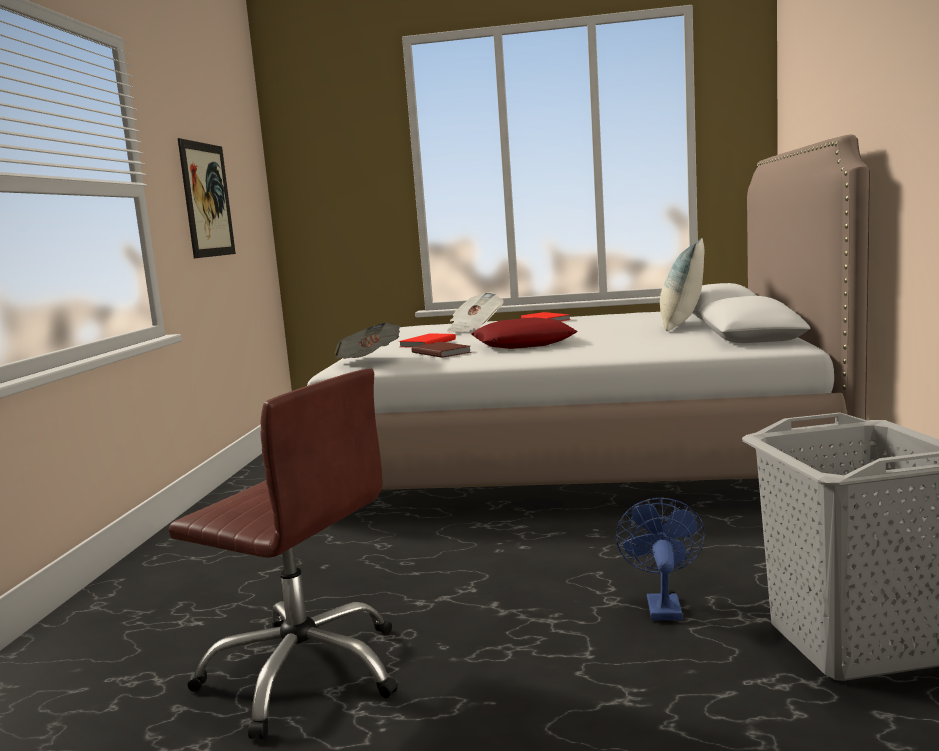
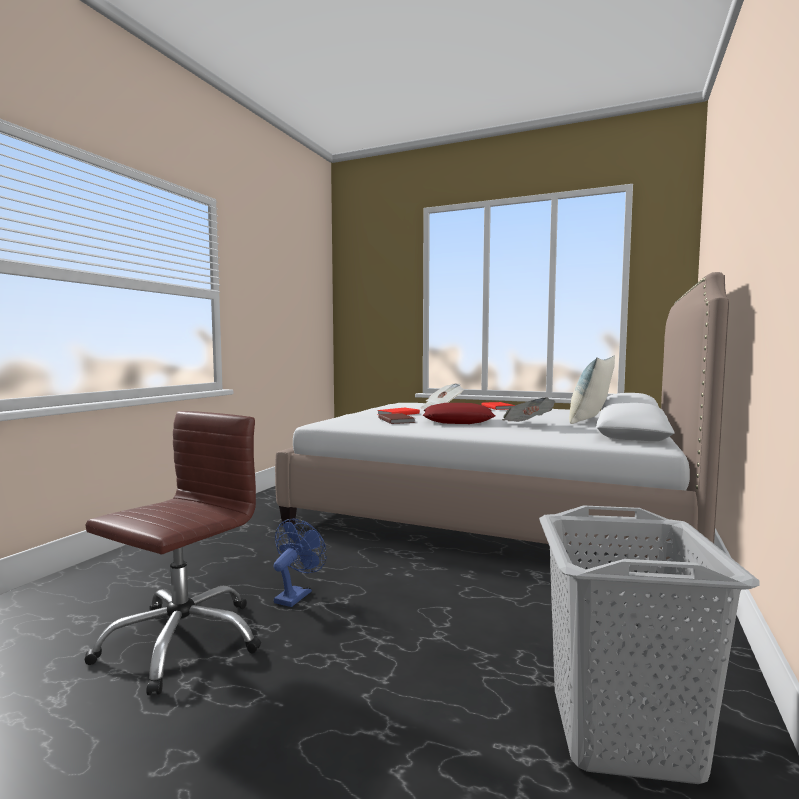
camera: 15 degrees right, 5 degrees down
(207, 200) = (275, 306): picture -> none
(304, 672) = (181, 641): brown office chair -> brown office chair turned 105 degrees counterclockwise
(368, 361) = (342, 420): newspaper -> newspaper (527, 425)
(662, 605) = (476, 649): blue fan -> blue fan (296, 595)

